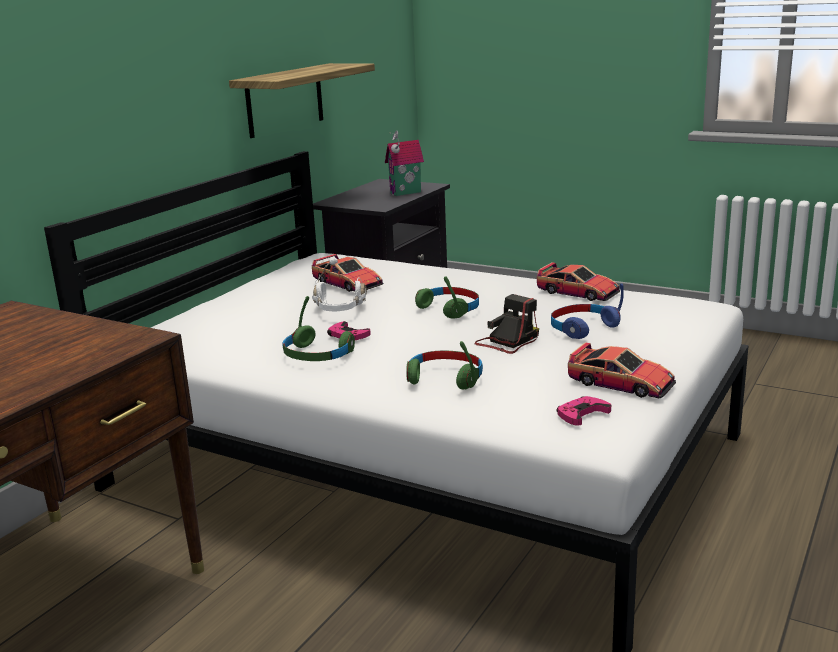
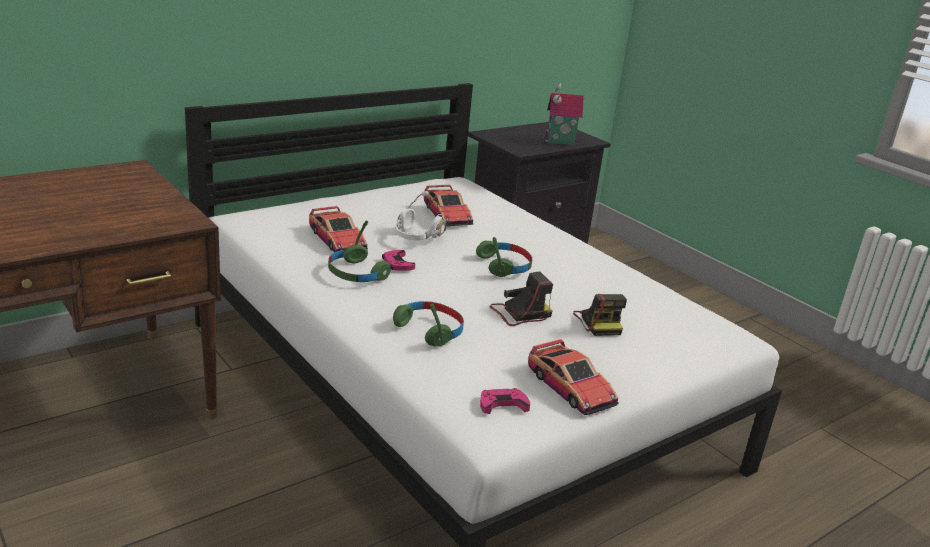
camera: 20 degrees right, 5 degrees up
(285, 100) = (462, 33): shelf -> none
(578, 292) = (635, 285): toy car -> toy car (337, 239)
(582, 328) = (599, 322): blue headphones -> camera

